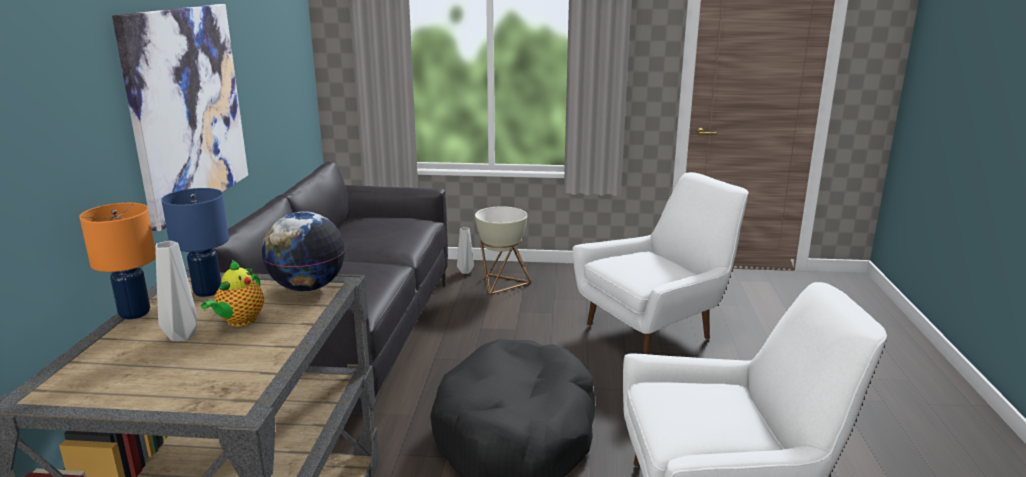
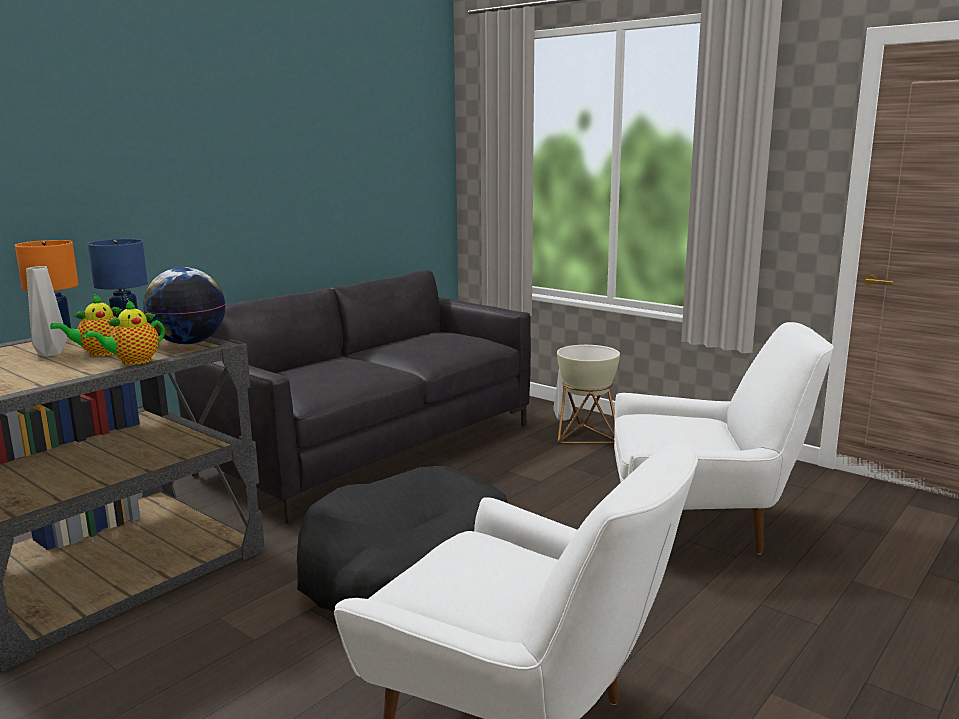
camera: 35 degrees right, 5 degrees down
(187, 109) = (228, 187): picture -> none
(304, 321) = (133, 362): none -> teapot

